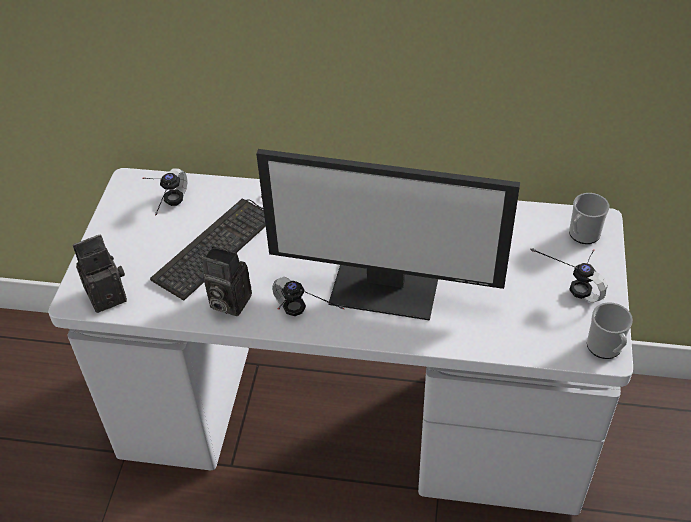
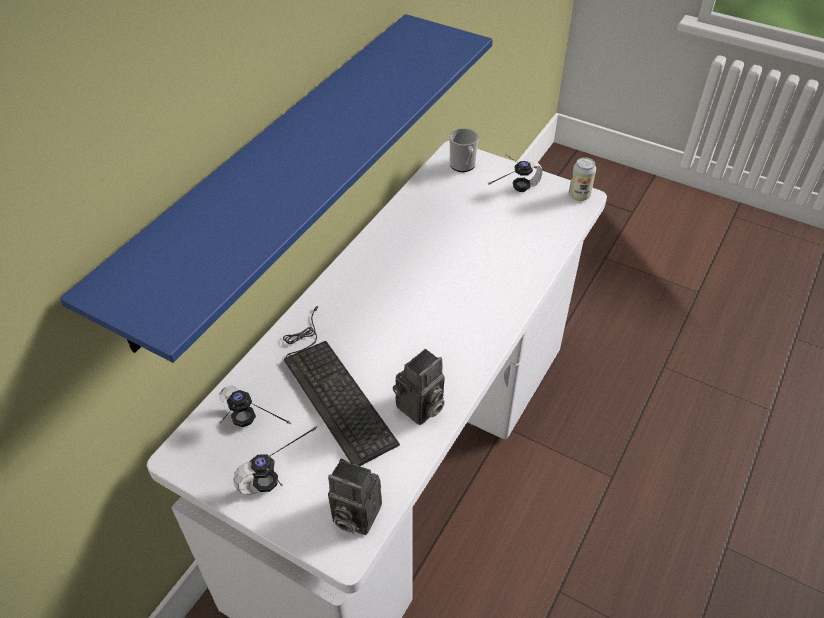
camera: 70 degrees left, 0 degrees up
(108, 294) = (353, 515): camera -> camera turned 60 degrees counterclockwise
(300, 322) = (472, 360): headphones -> headphones (285, 484)
(321, 60) = (274, 171): none -> blue shelf
(386, 287) = (460, 291): monitor -> none
(606, 348) = (579, 195): mug -> can

